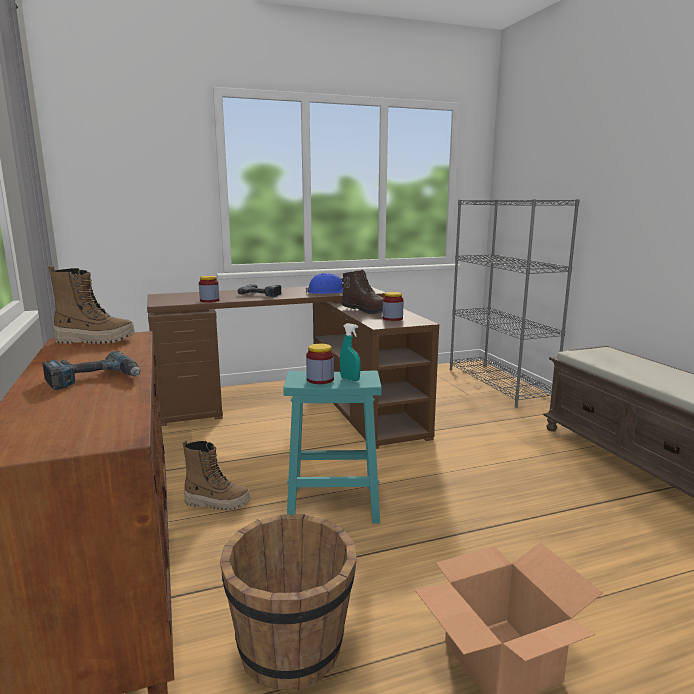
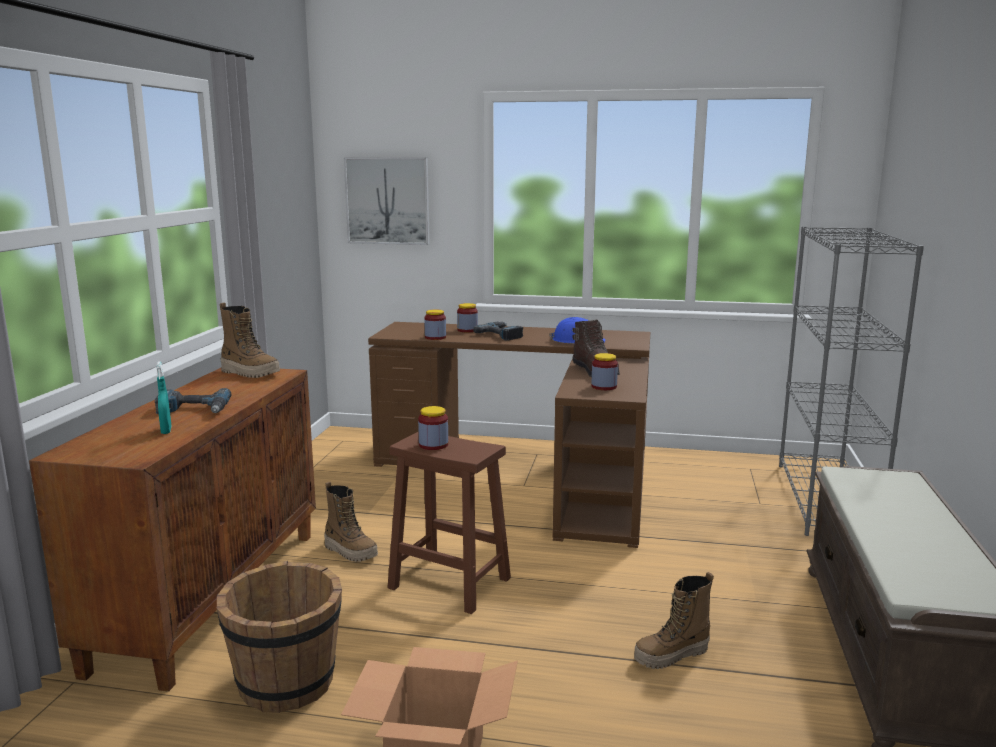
camera: 30 degrees right, 0 degrees up
(126, 183) = (387, 201): none -> picture
(226, 294) = (467, 330): none -> jar
(331, 504) = (447, 583): turquoise stool -> brown stool
(350, 379) = (461, 450): turquoise spray bottle -> turquoise spray bottle (166, 431)
(545, 507) = (671, 656): none -> boot

